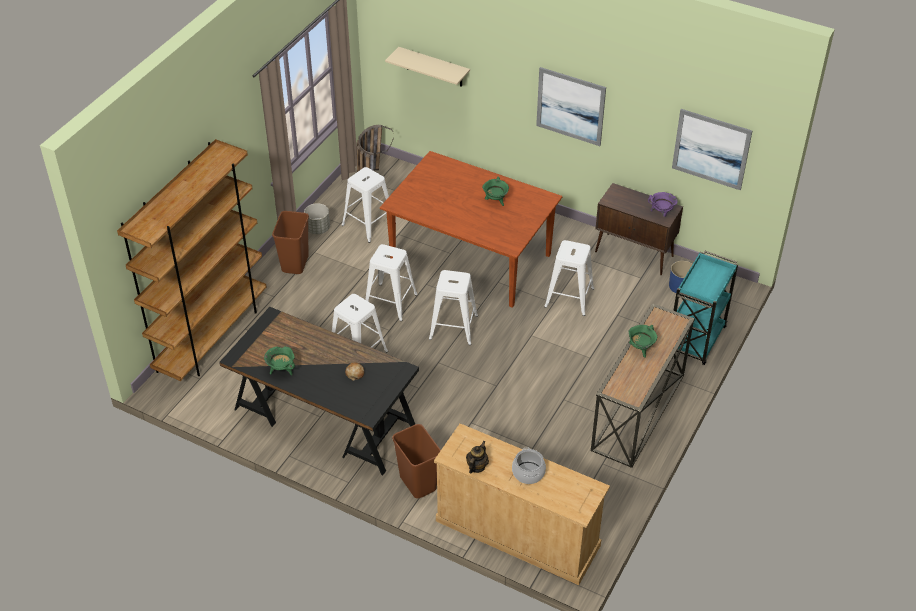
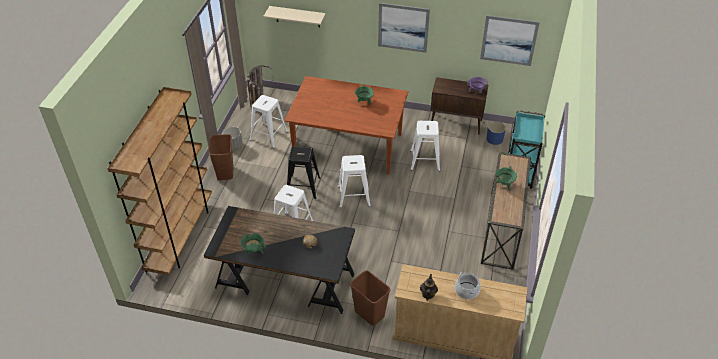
camera: 15 degrees left, 0 degrees up
(389, 302) = (302, 187): white stool -> black stool

